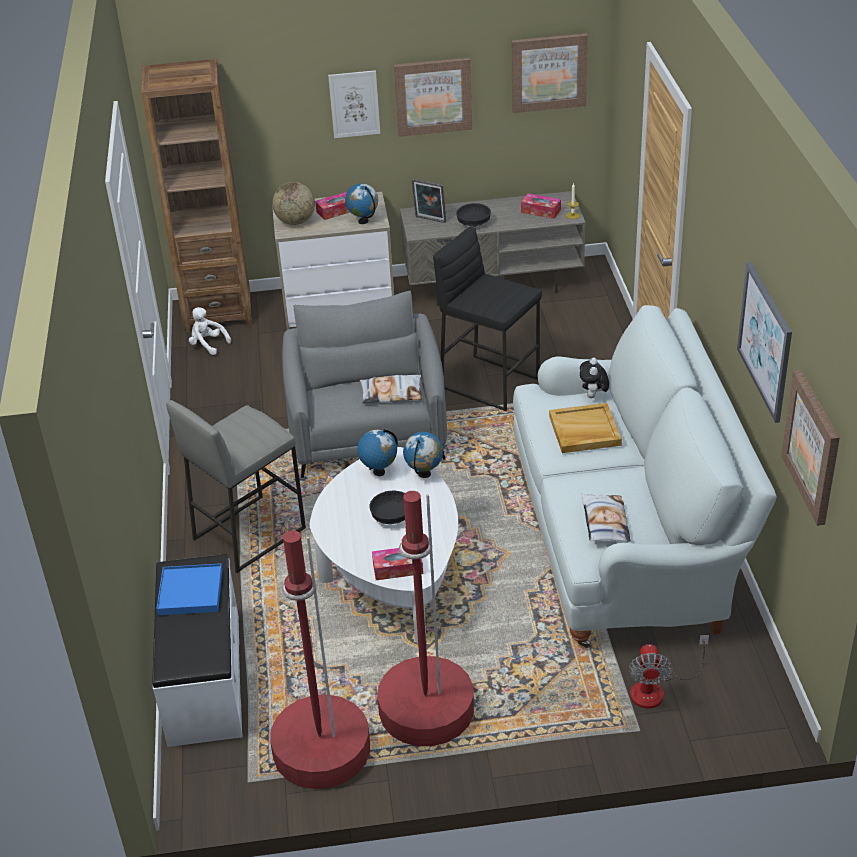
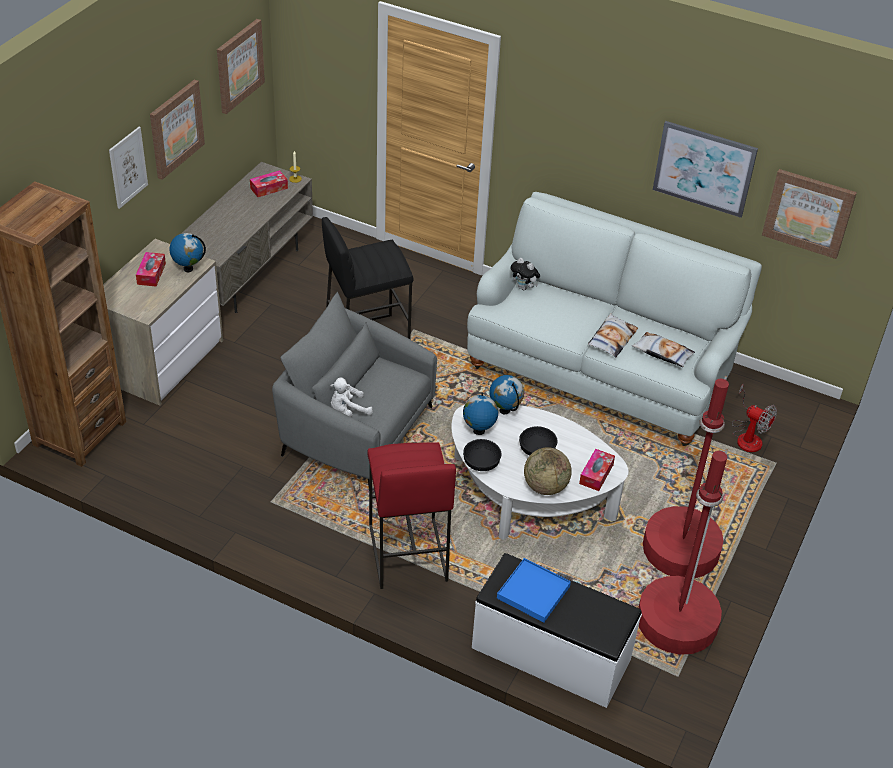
camera: 60 degrees left, 5 degrees up
(208, 345) = (121, 461): white plush toy -> white plush toy (348, 411)
(248, 533) = (406, 552): grey stool -> red stool
(295, 221) = (136, 301): globe -> globe (545, 487)
(391, 393) = (388, 379): pillow -> pillow (612, 339)
(430, 220) = (206, 241): picture frame -> none
(473, 223) = (240, 224): black bowl -> black bowl (480, 463)
(584, 431) = (560, 311): beige tray -> none

